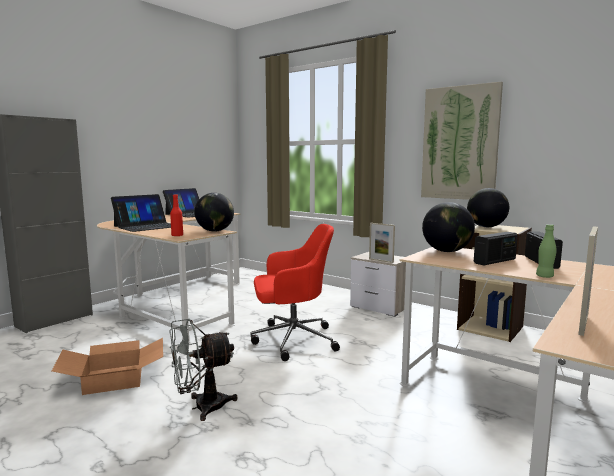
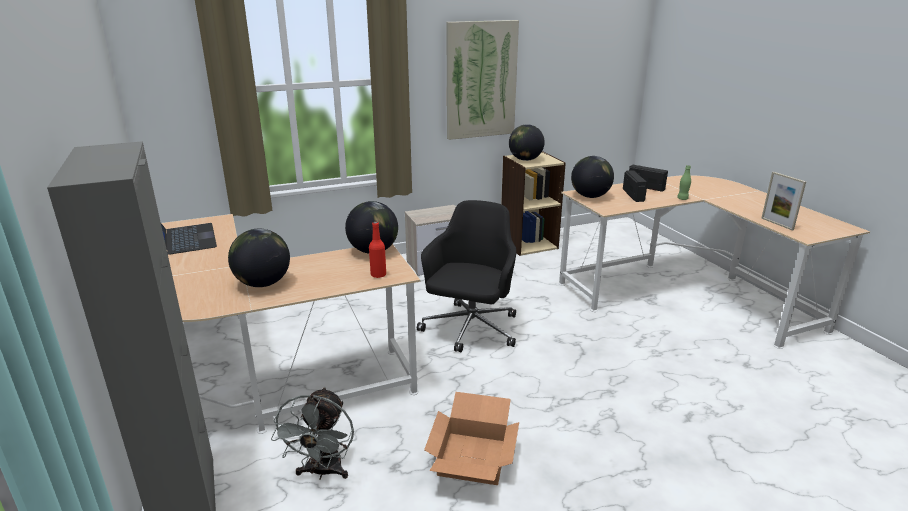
camera: 60 degrees left, 15 degrees up
(147, 226) = (263, 283): laptop -> globe
(201, 407) = (573, 410): grey fan -> grey fan (323, 472)
(292, 340) = (470, 329): red office chair -> black office chair
(381, 261) = (449, 217): picture frame -> none

